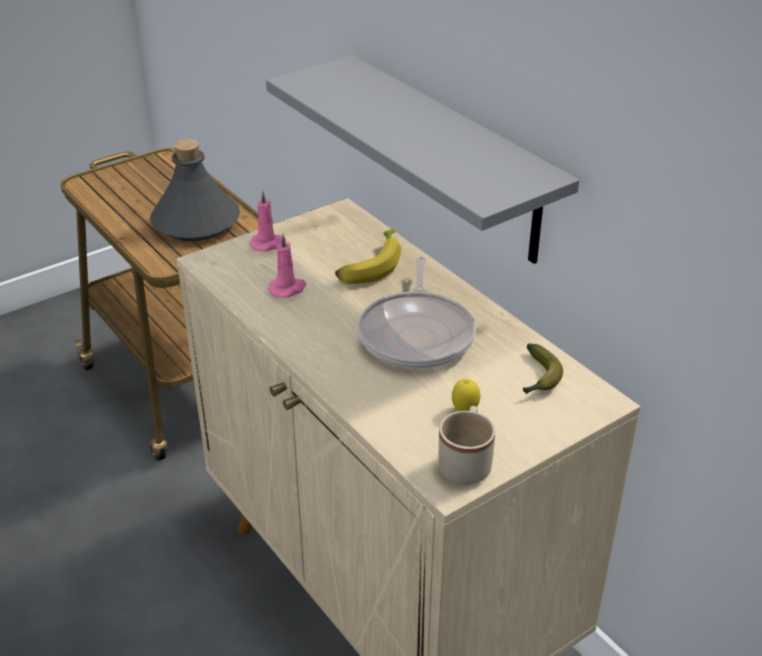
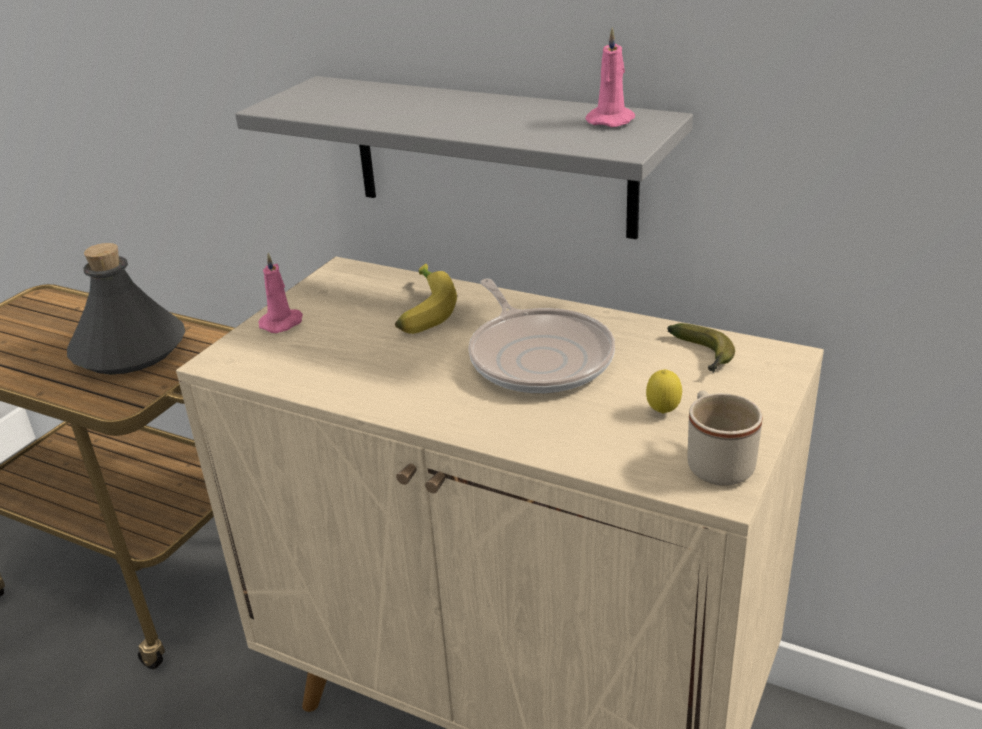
camera: 25 degrees left, 5 degrees down
(288, 289) = (348, 359): pink candle -> pink candle (611, 120)

